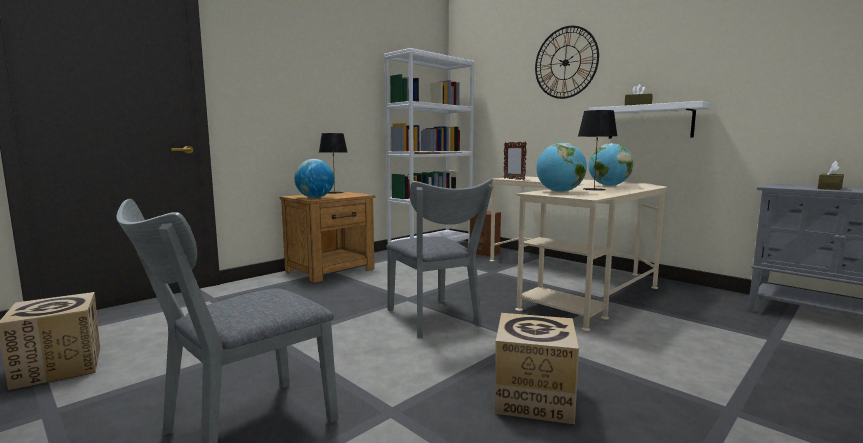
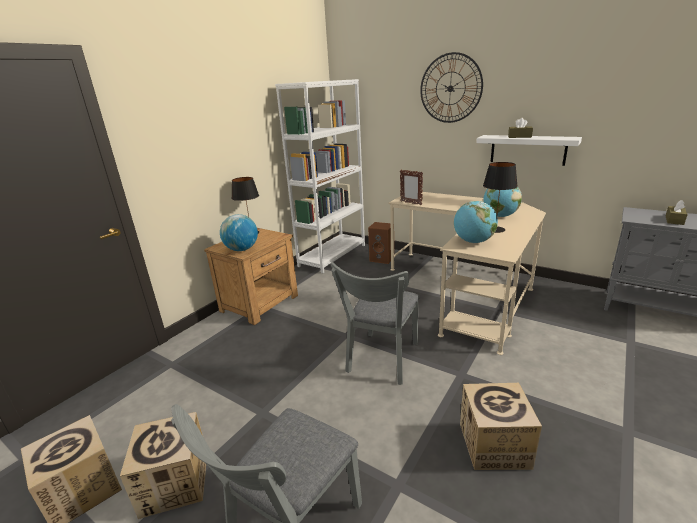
camera: 10 degrees left, 15 degrees up
(150, 375) = (175, 482): none -> cardboard box
(435, 320) = (381, 361): grey chair -> grey chair turned 60 degrees clockwise

